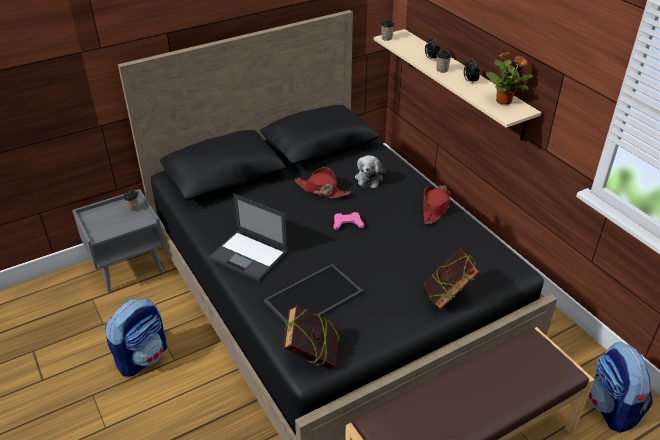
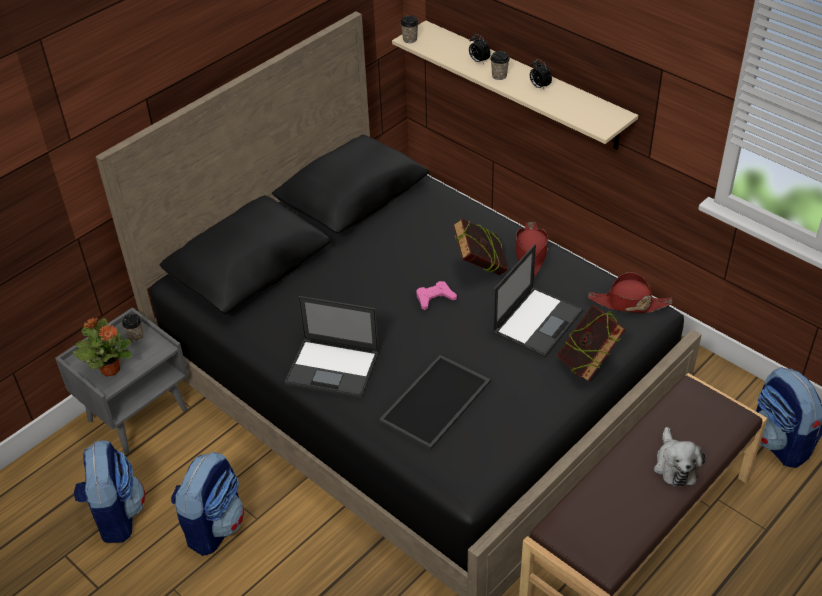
camera: 15 degrees left, 5 degrees up
(80, 332) = (115, 515): none -> backpack
(312, 356) = (465, 473): book -> book (479, 268)
(321, 190) = (383, 260): red hat -> red hat (628, 303)
(369, 178) = (435, 230): plush toy -> plush toy (675, 465)
(420, 257) = (537, 321): none -> laptop
(503, 101) = (589, 108): potted plant -> potted plant (110, 369)

